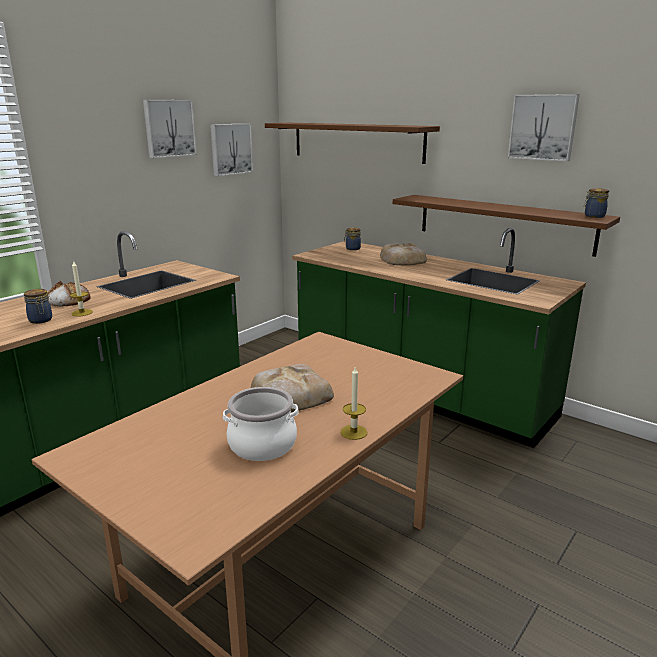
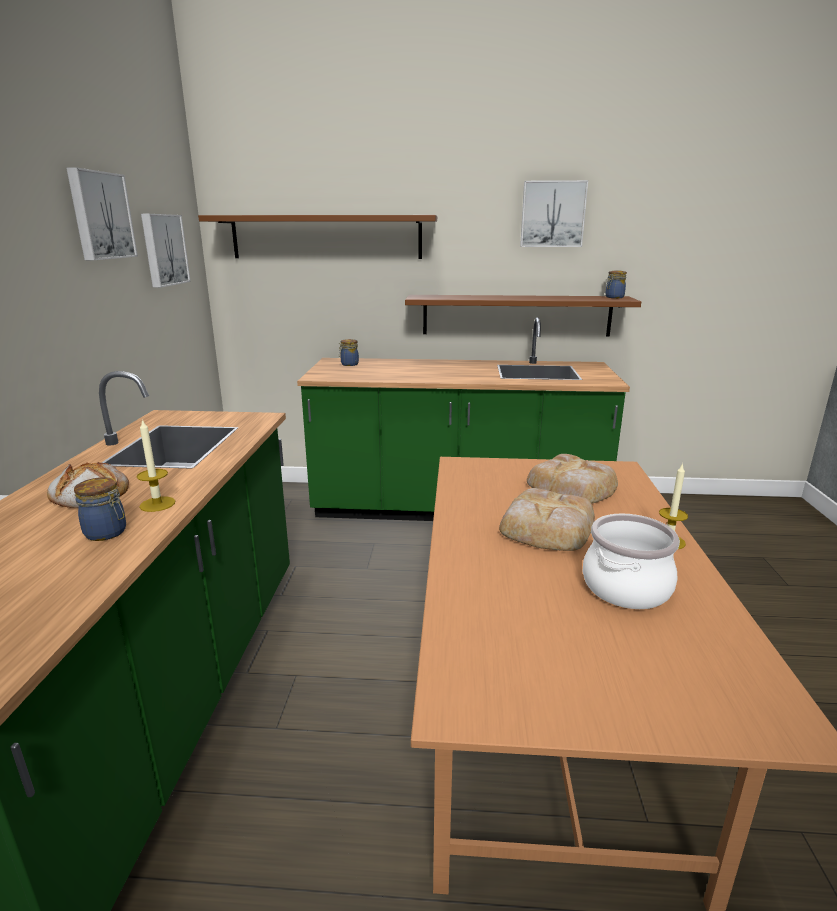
camera: 35 degrees left, 0 degrees up
(402, 260) = (423, 367): bread -> bread (572, 487)

